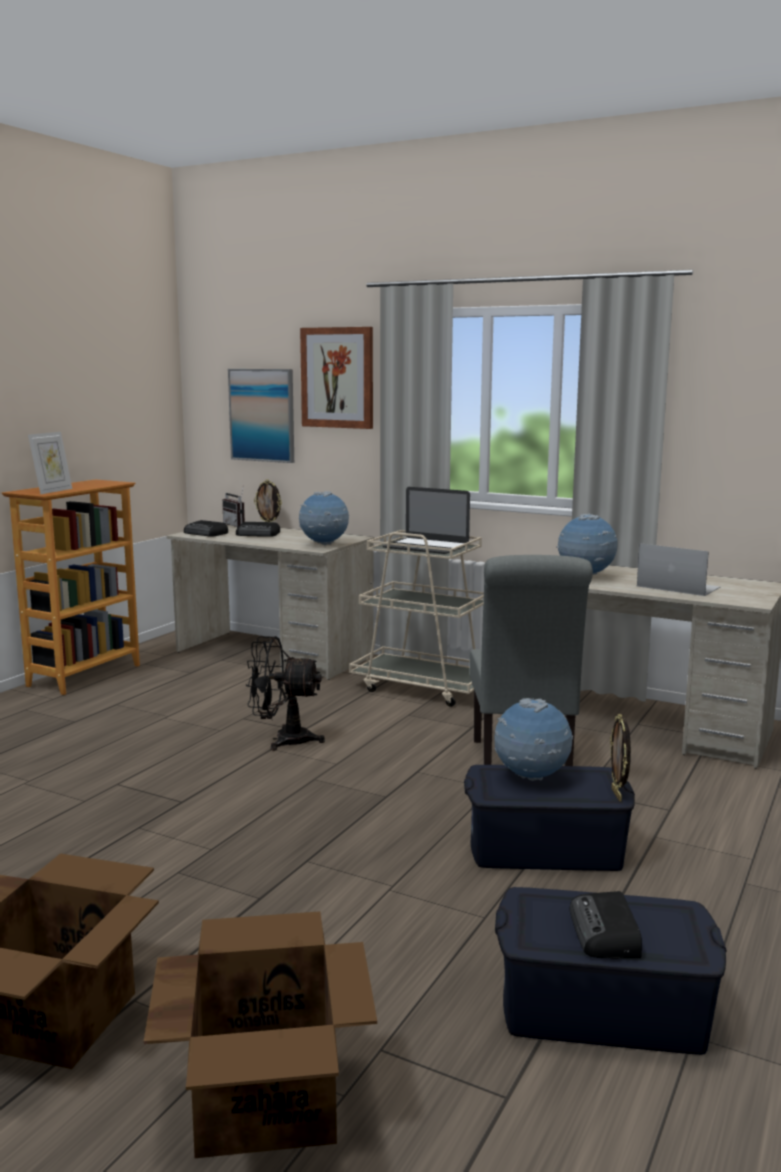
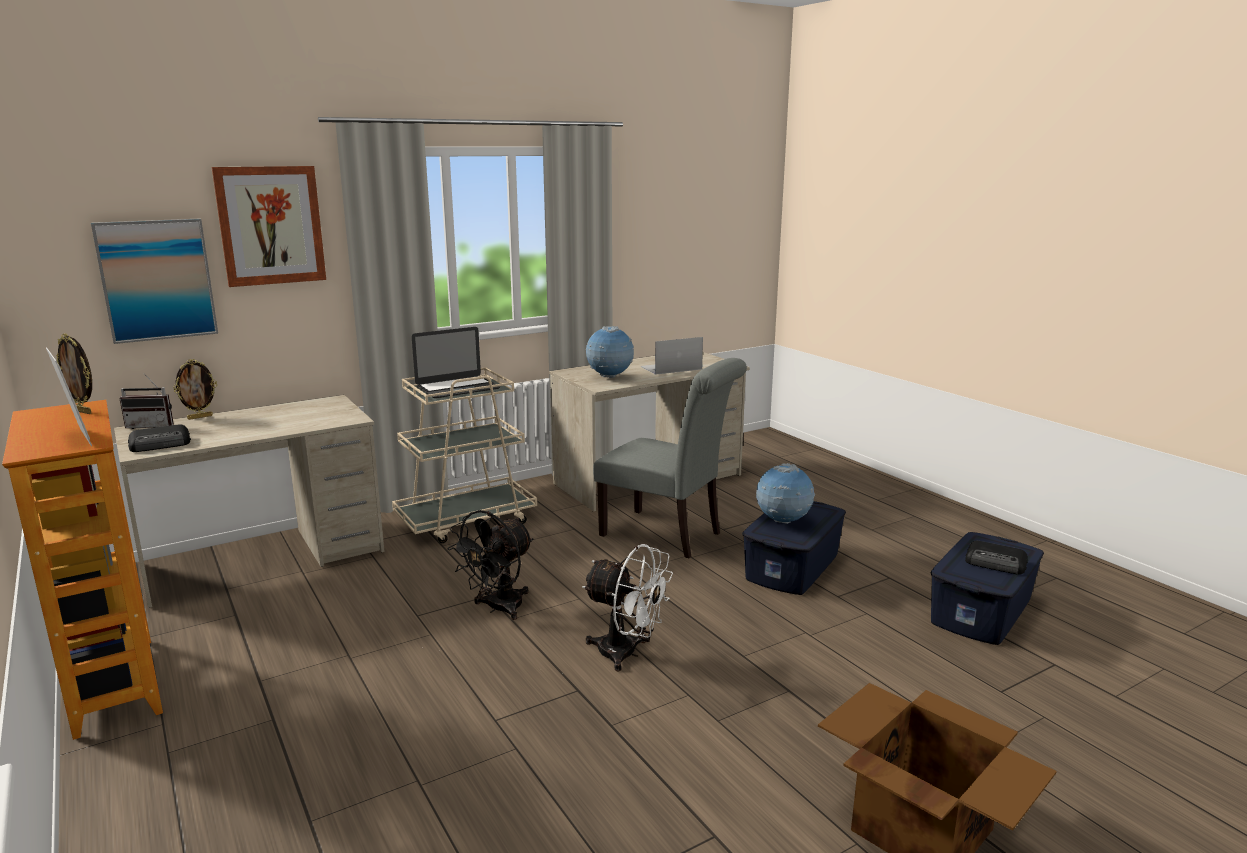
camera: 60 degrees left, 5 degrees up
(258, 534) = (226, 426): radio -> none
(258, 806) = (627, 654): none -> white fan
(266, 1098) = (1042, 746): cardboard box -> none
(324, 545) = (340, 414): globe -> none
(617, 795) = (826, 508): picture frame -> picture frame (83, 411)

